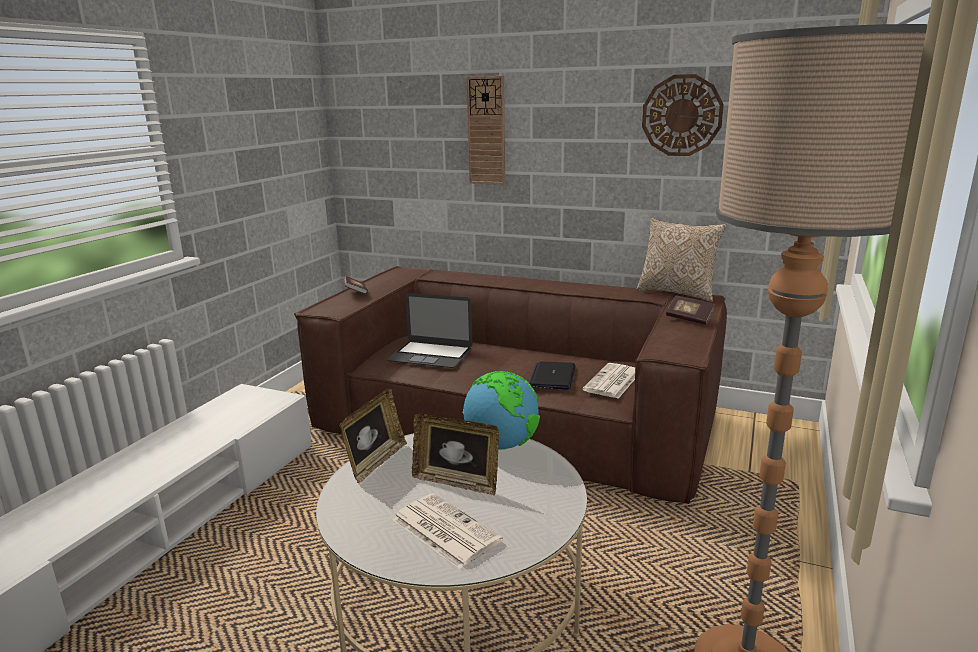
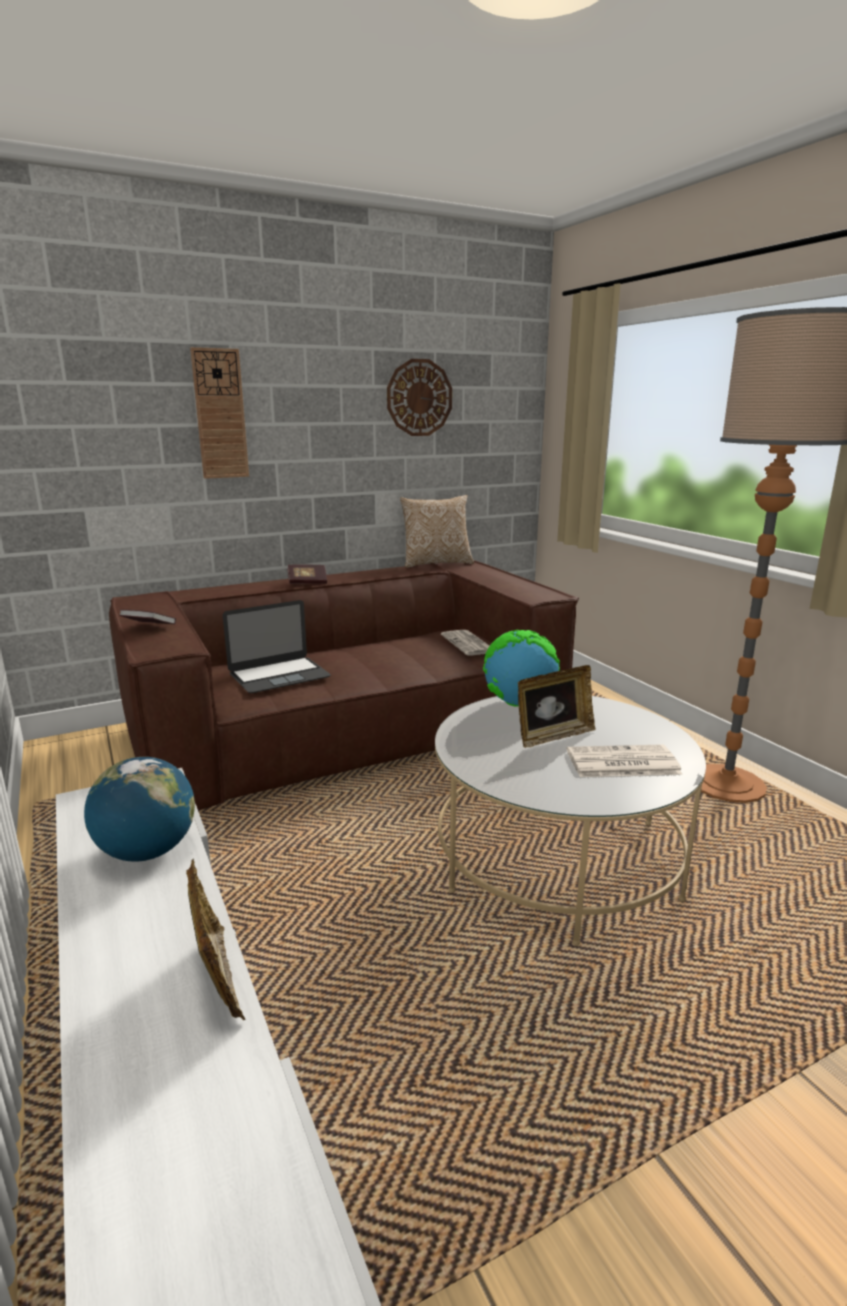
camera: 50 degrees left, 0 degrees up
(206, 433) = (147, 851): none -> globe
(375, 462) = (469, 755): picture frame -> picture frame (218, 978)
(553, 376) = (422, 655): laptop -> none
(689, 318) = (493, 575): book -> book (307, 582)

